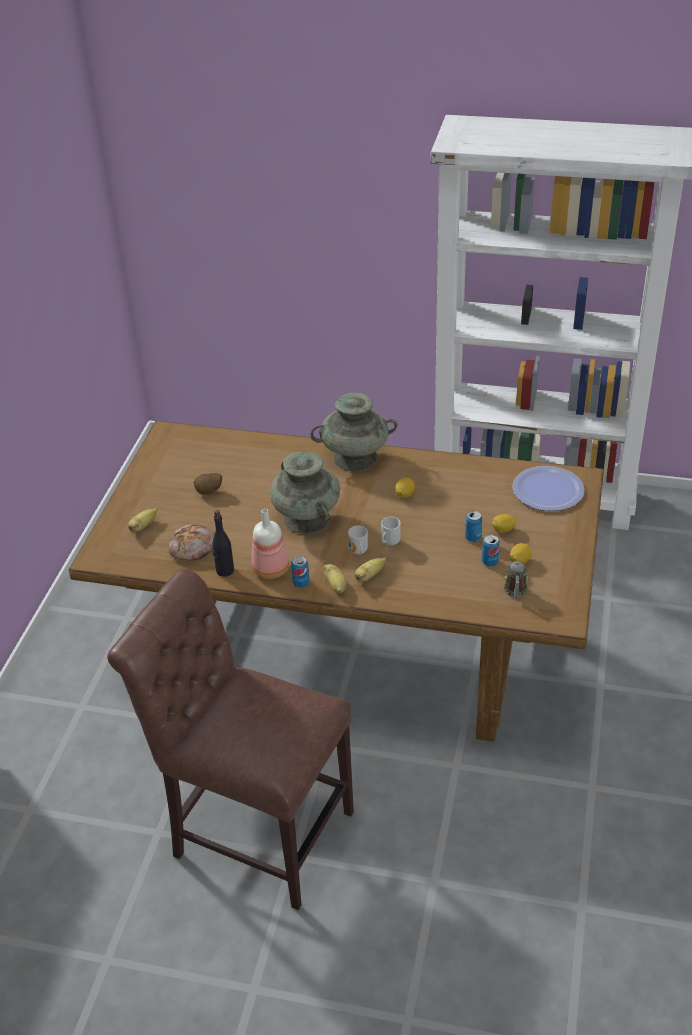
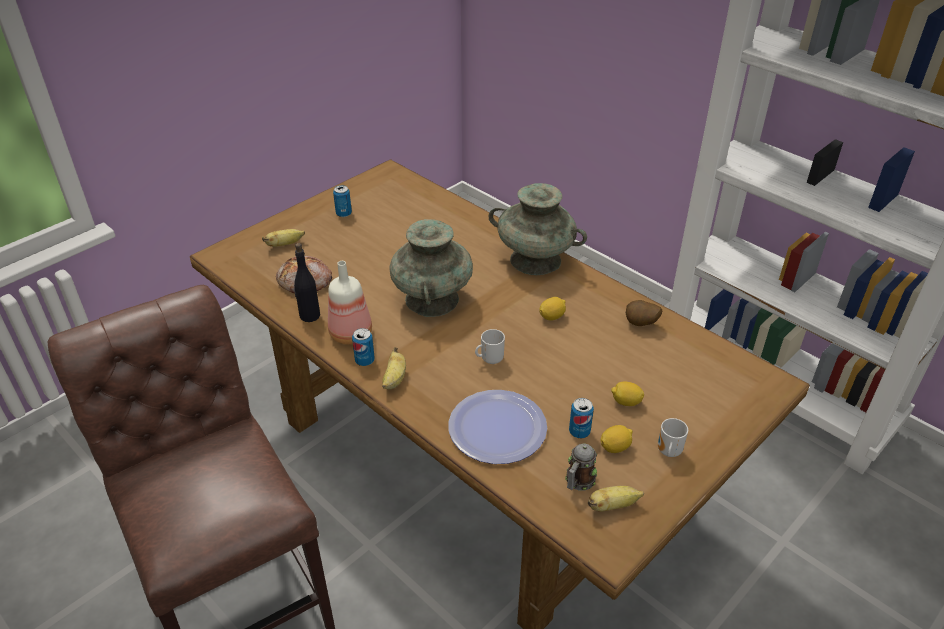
camera: 30 degrees right, 0 degrees up
(209, 492) = (370, 238): potato -> potato (640, 324)
(358, 552) = (449, 355): mug -> mug (667, 452)
(369, 576) = (437, 385): banana -> banana (612, 506)
(473, 537) = (584, 395): can -> can (343, 213)
(548, 490) = (718, 380): plate -> plate (497, 428)

